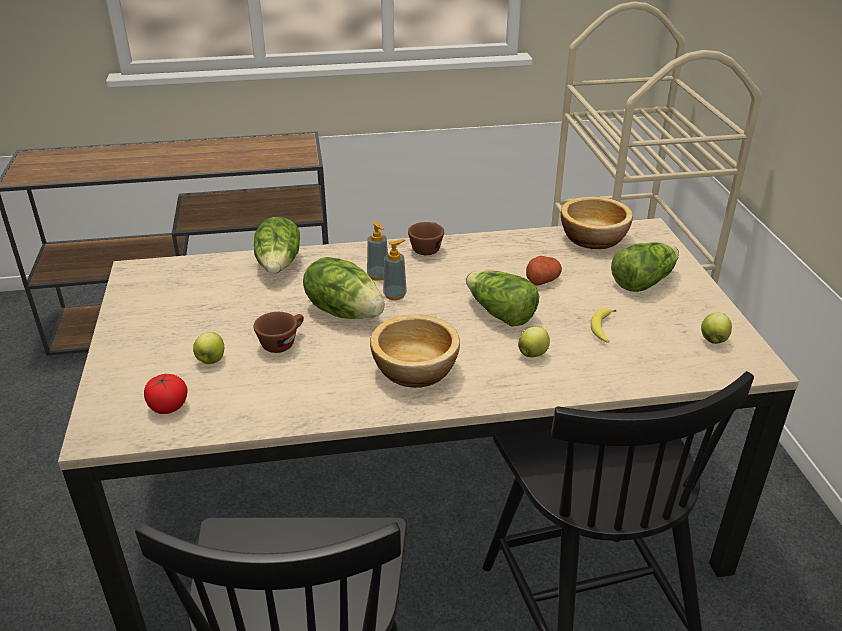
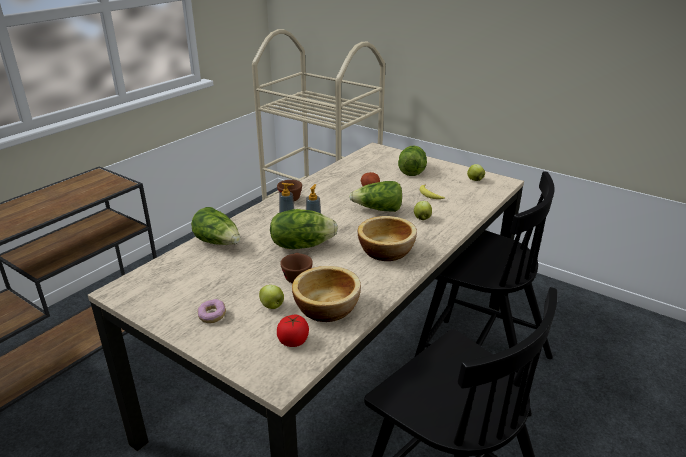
camera: 45 degrees left, 5 degrees down
(154, 338) = (212, 316): none -> donut
(594, 238) = (360, 161): bowl -> bowl (327, 307)

